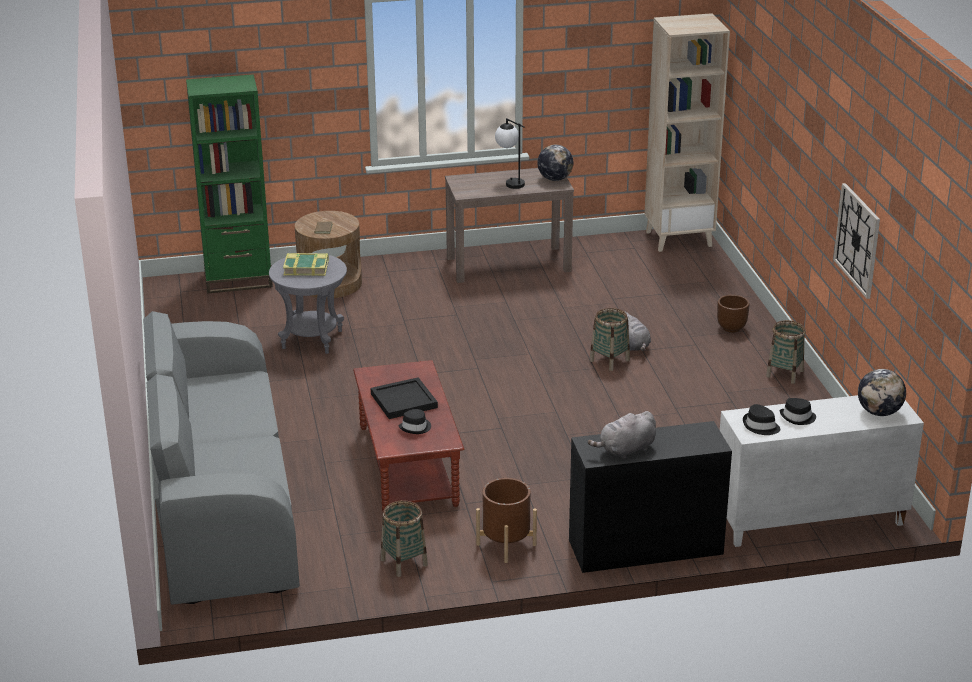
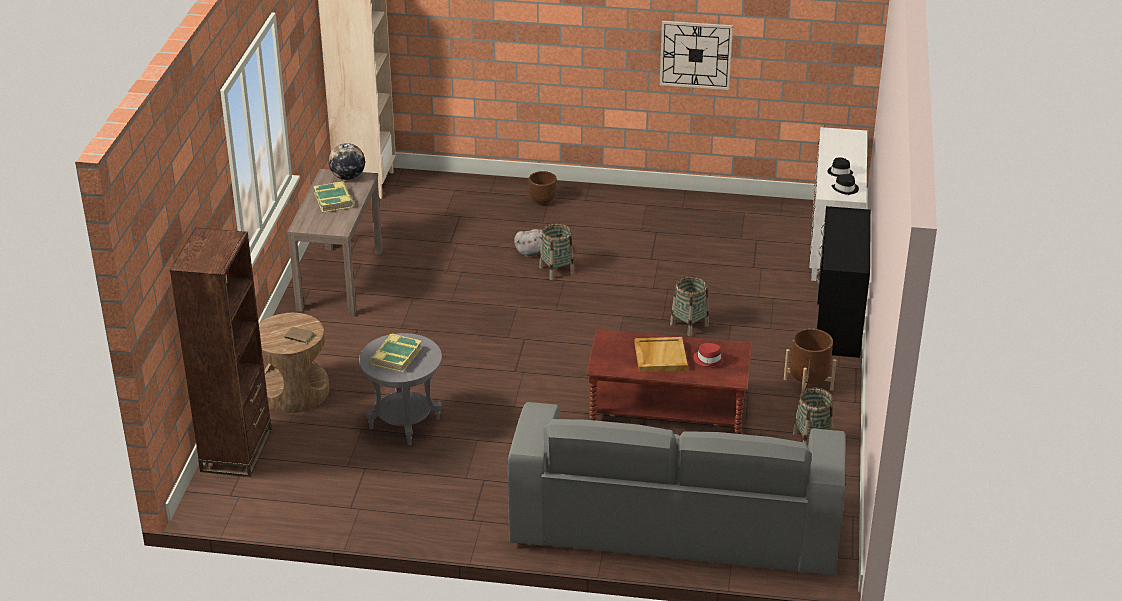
camera: 70 degrees left, 5 degrees up
(238, 280) = (236, 450): green bookcase -> brown bookcase
(404, 400) = (660, 356): black tray -> beige tray
(415, 427) = (708, 359): black hat -> red hat
(510, 182) = (334, 200): table lamp -> book
(625, 450) = (852, 251): grey plush toy -> none
(784, 373) = (629, 198): basket -> basket (689, 325)
(879, 412) = (847, 141): globe -> none

